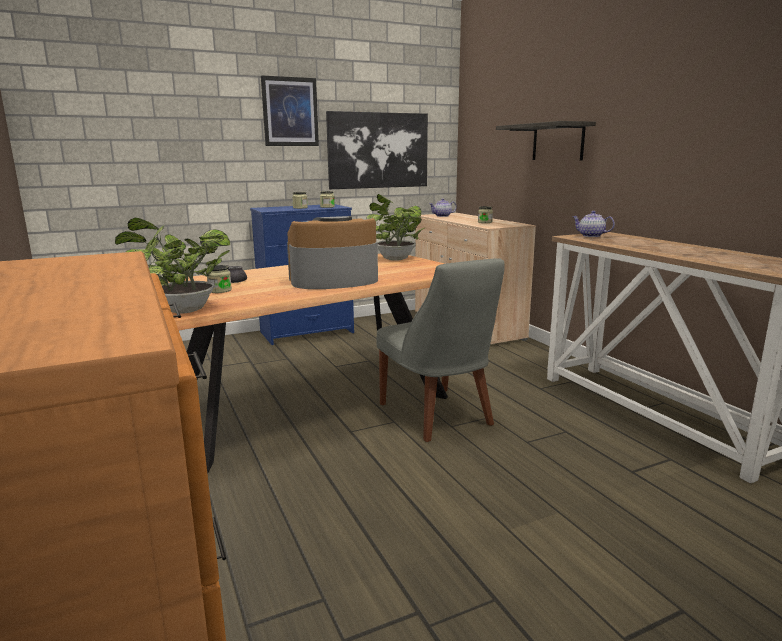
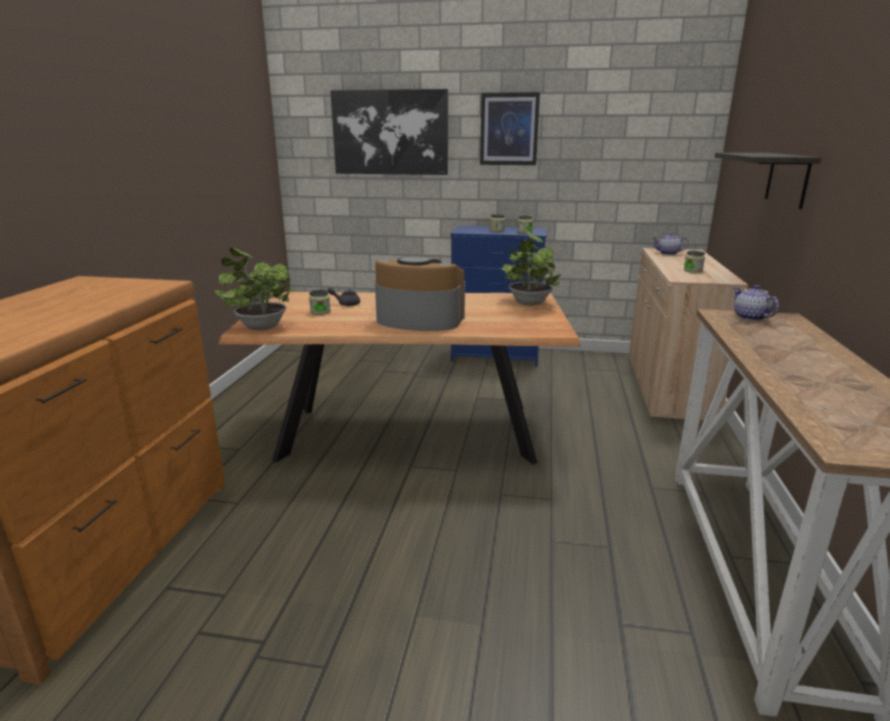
camera: 35 degrees right, 5 degrees up
(378, 150) = (607, 171): picture -> picture (390, 132)
(438, 416) = (501, 479): grey chair -> none

